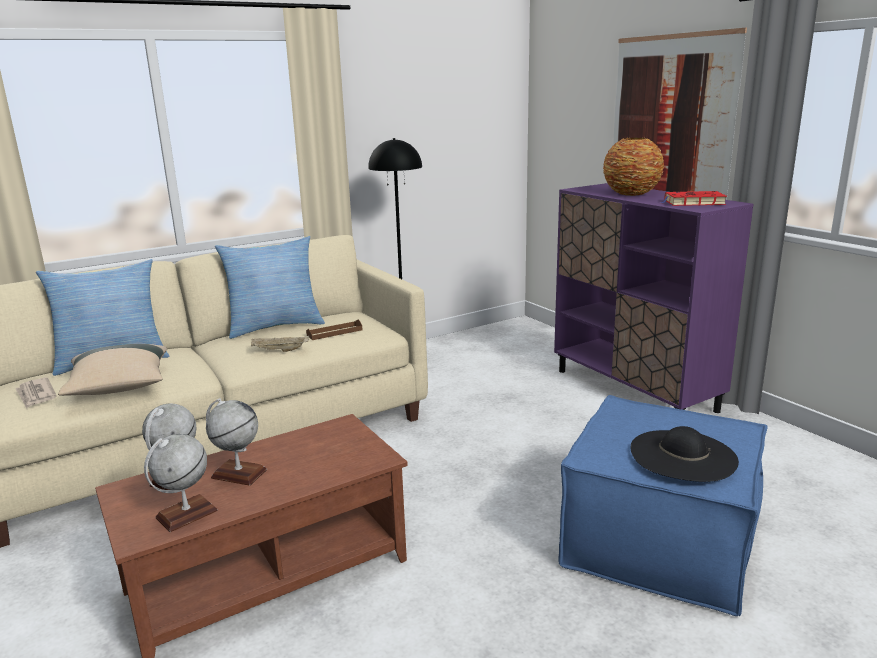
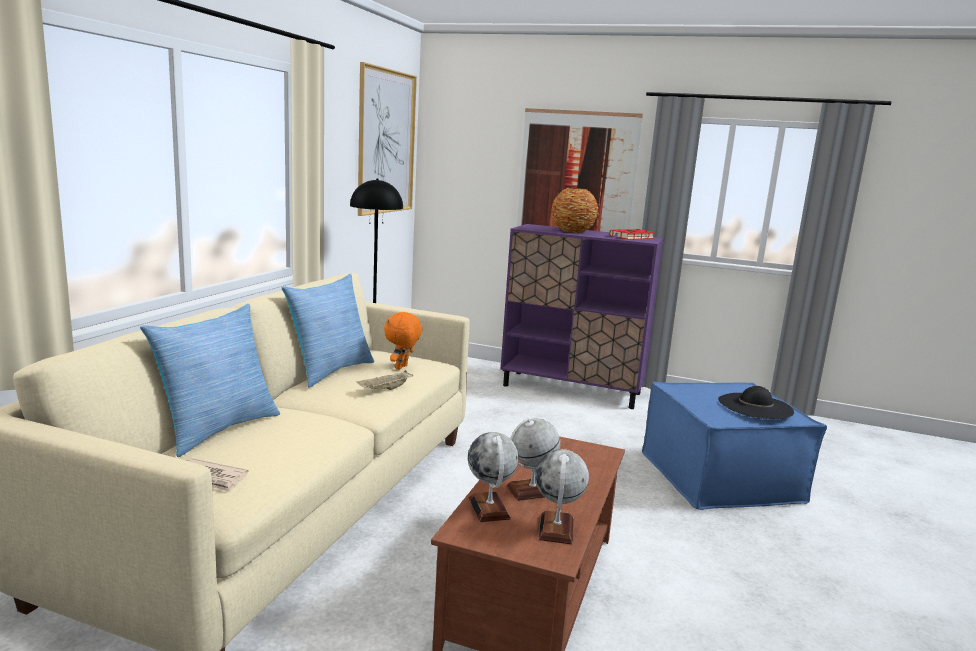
camera: 40 degrees left, 5 degrees down
(119, 387) = (292, 450): beige pillow -> none
(334, 332) = (402, 367): brown tray -> orange plush toy
(467, 95) = (386, 142): none -> picture

